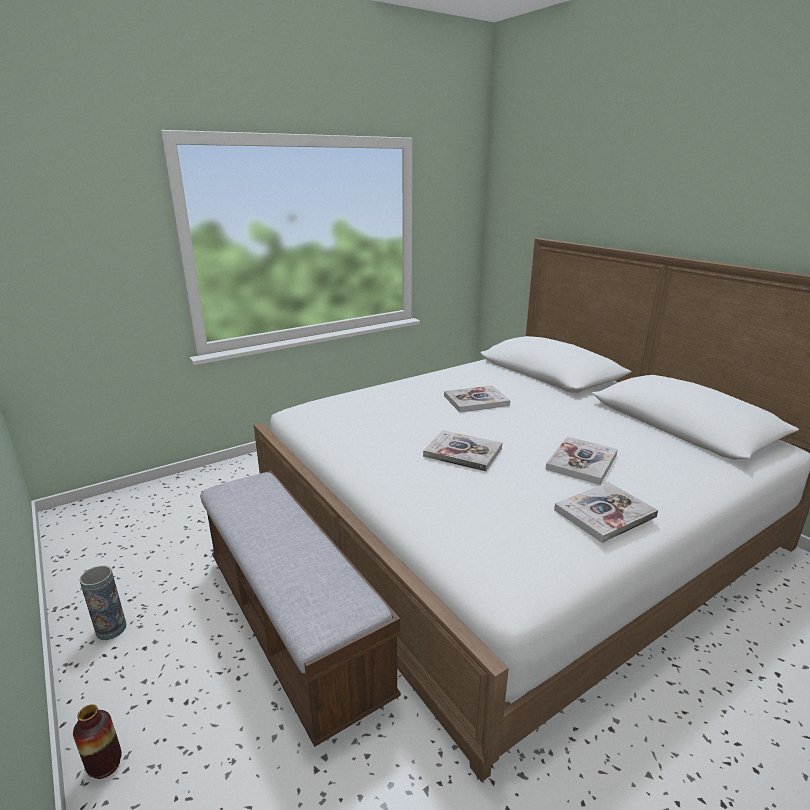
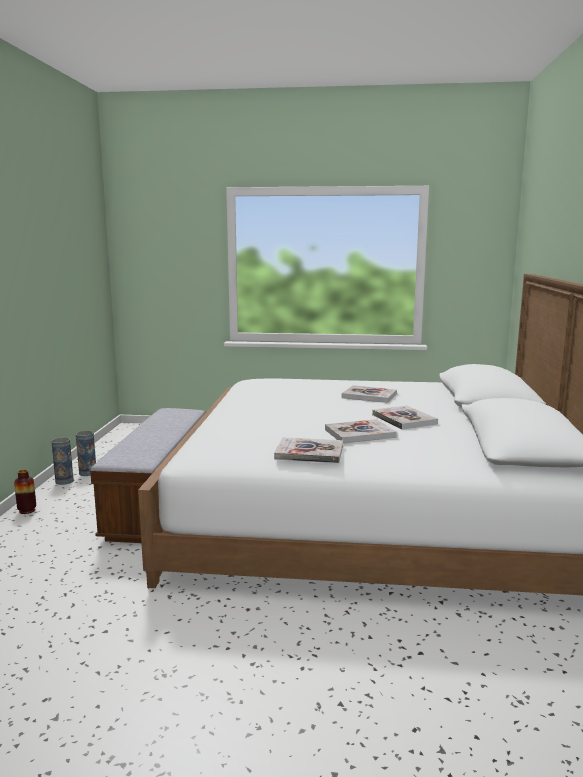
camera: 40 degrees right, 10 degrees down
(91, 665) = (64, 481): none -> vase
(463, 452) = (293, 412): book -> book (404, 419)

